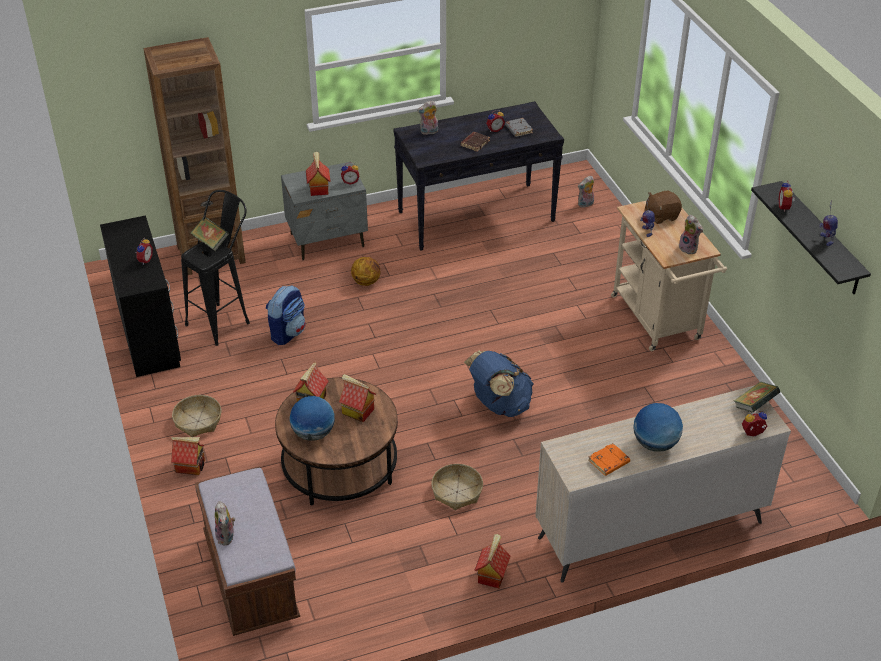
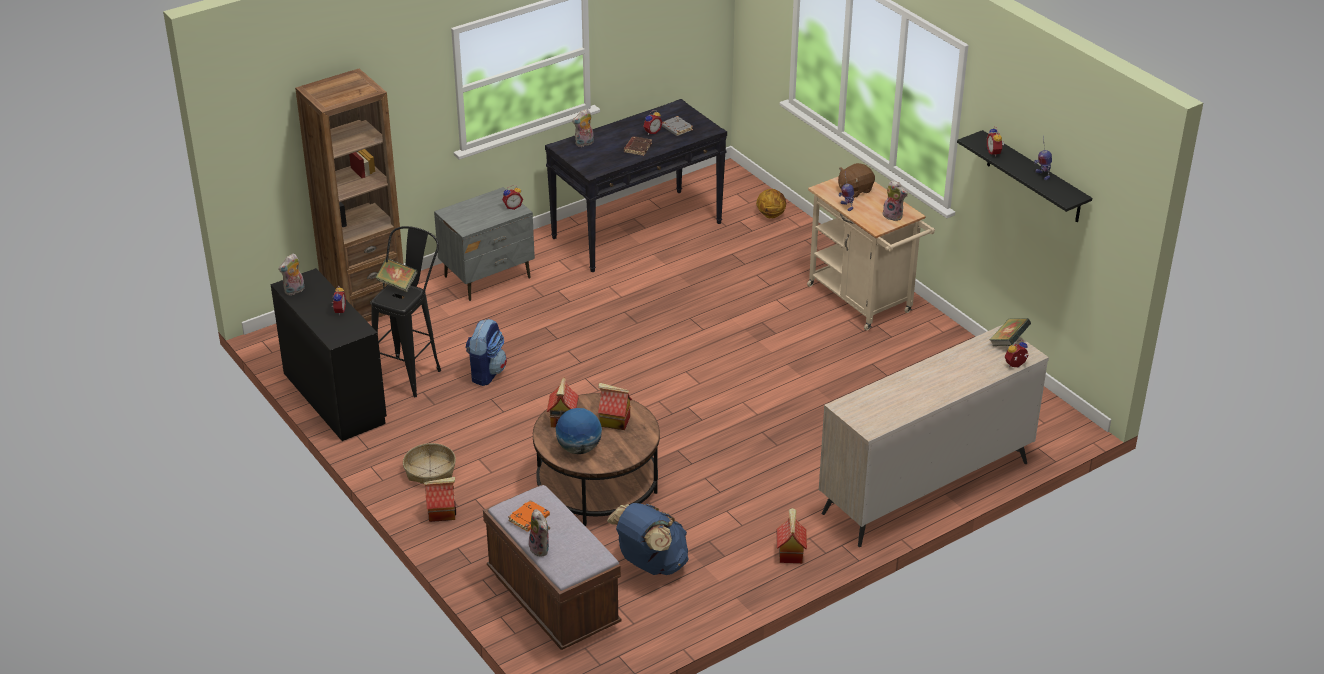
camera: 15 degrees left, 5 degrees down
(318, 188) = (481, 218): toy house -> none
(366, 281) = (548, 311): basketball -> basketball (771, 215)
(457, 492) = (726, 488): basket -> none
(499, 405) = (735, 403): blue backpack -> blue backpack (650, 564)
(585, 204) = (746, 202): plush toy -> plush toy (294, 291)
(609, 462) = (894, 411): orange book -> orange book (529, 519)
(655, 444) = (930, 388): globe -> none

